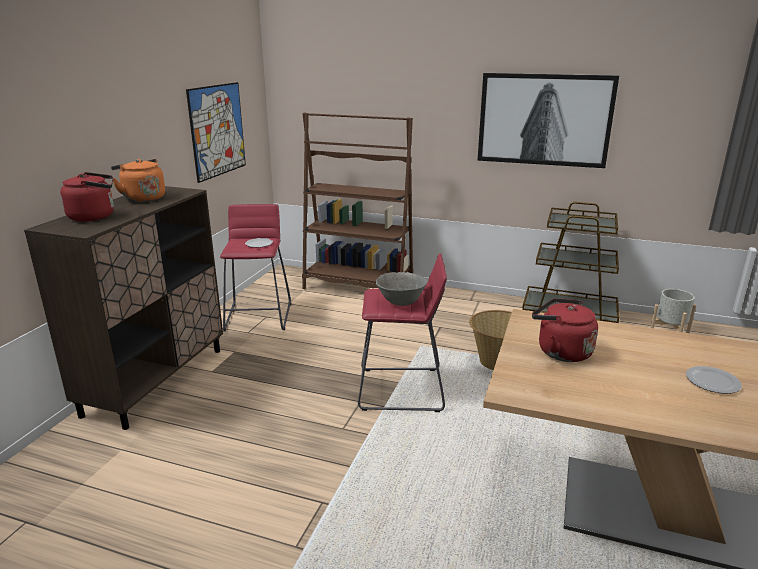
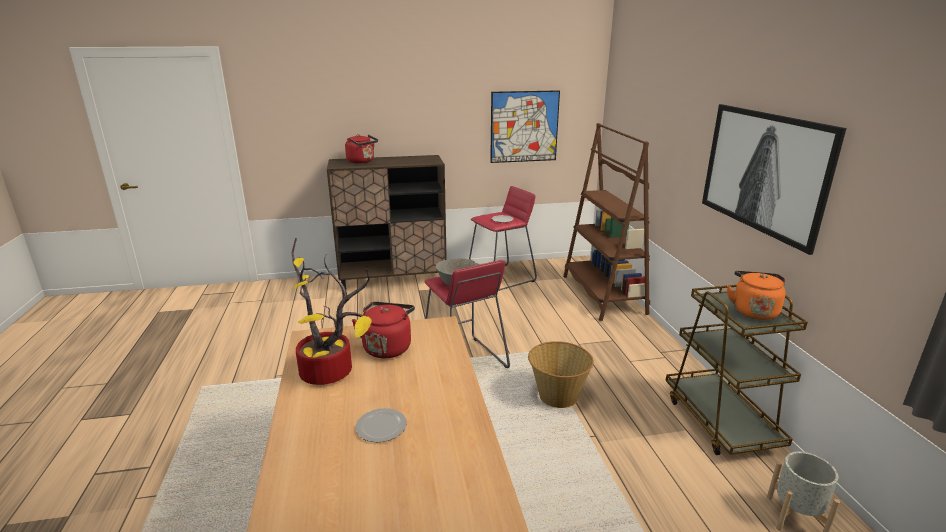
camera: 60 degrees right, 0 degrees up
(142, 198) = (407, 159): orange kettle -> orange kettle (753, 311)
(601, 390) = (331, 372): none -> potted plant

